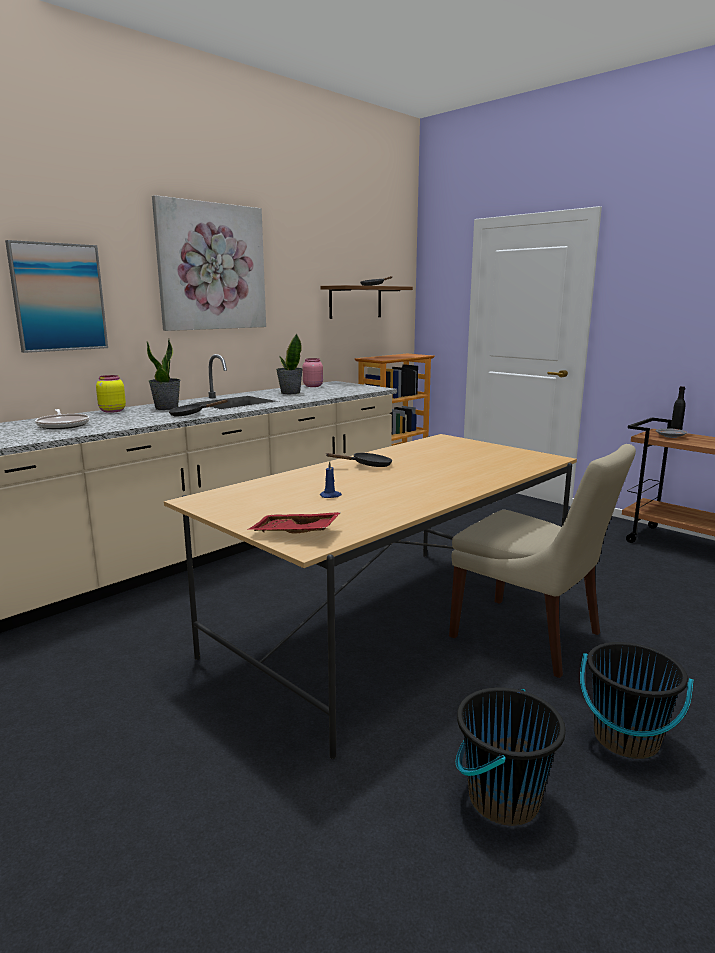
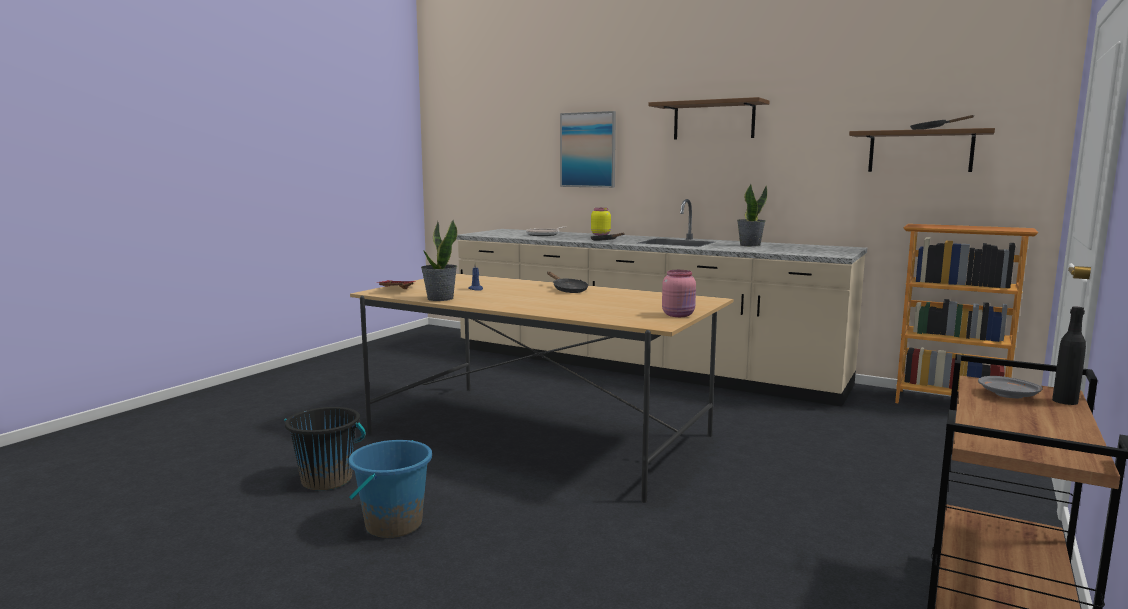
camera: 75 degrees right, 5 degrees down
(167, 408) = (626, 238): potted plant -> potted plant (440, 298)
(212, 267) = (713, 120): picture -> brown shelf
(313, 386) = (807, 246): pink jar -> pink jar (679, 315)
(530, 637) = (553, 488): beige chair -> none
(626, 738) = (393, 524): black bucket -> blue bucket

